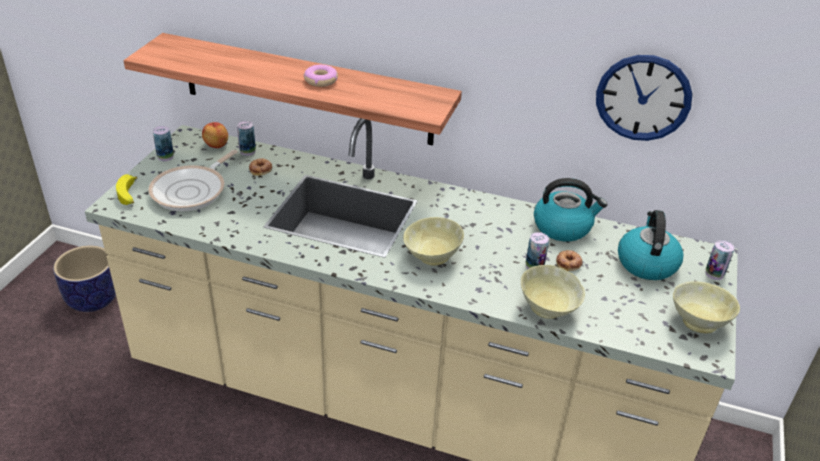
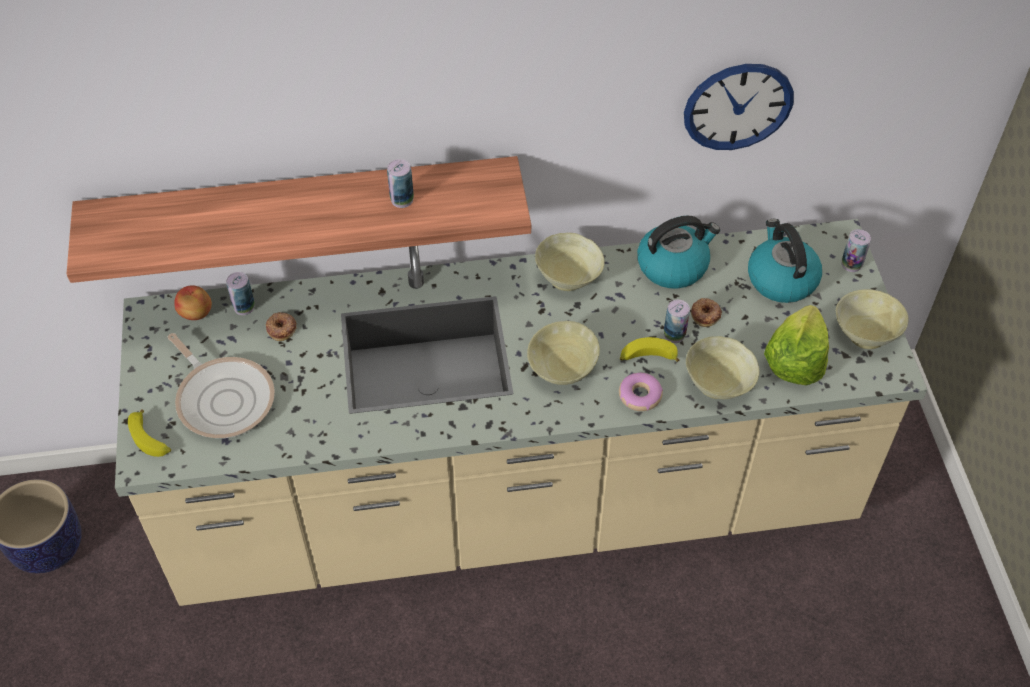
camera: 25 degrees left, 15 degrees up
(165, 157) = (147, 360): can -> can (402, 199)
(192, 191) = (224, 398): frying pan -> frying pan turned 45 degrees counterclockwise
(320, 80) = (345, 207): donut -> donut (639, 396)
(477, 208) = (569, 279): none -> beige bowl
(502, 272) = (647, 358): none -> banana
(624, 317) = (794, 361): none -> lettuce

